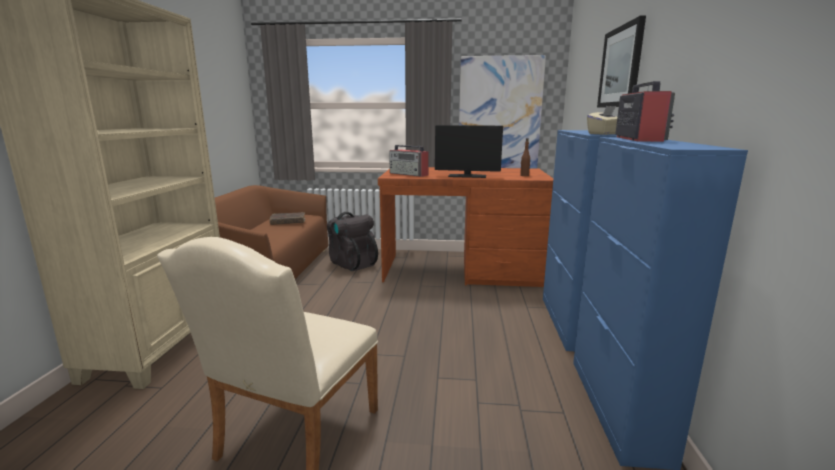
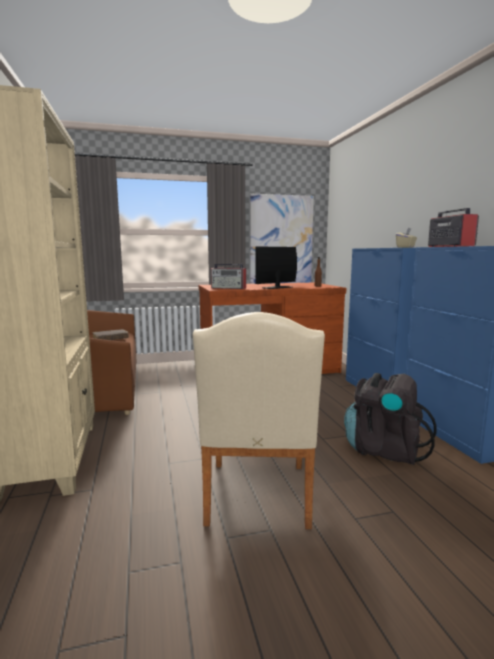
camera: 20 degrees left, 5 degrees down
(352, 264) = (170, 374): black backpack -> black backpack (384, 450)
(467, 176) = (277, 287): monitor -> monitor turned 150 degrees clockwise
(621, 67) = (400, 203): picture -> none

